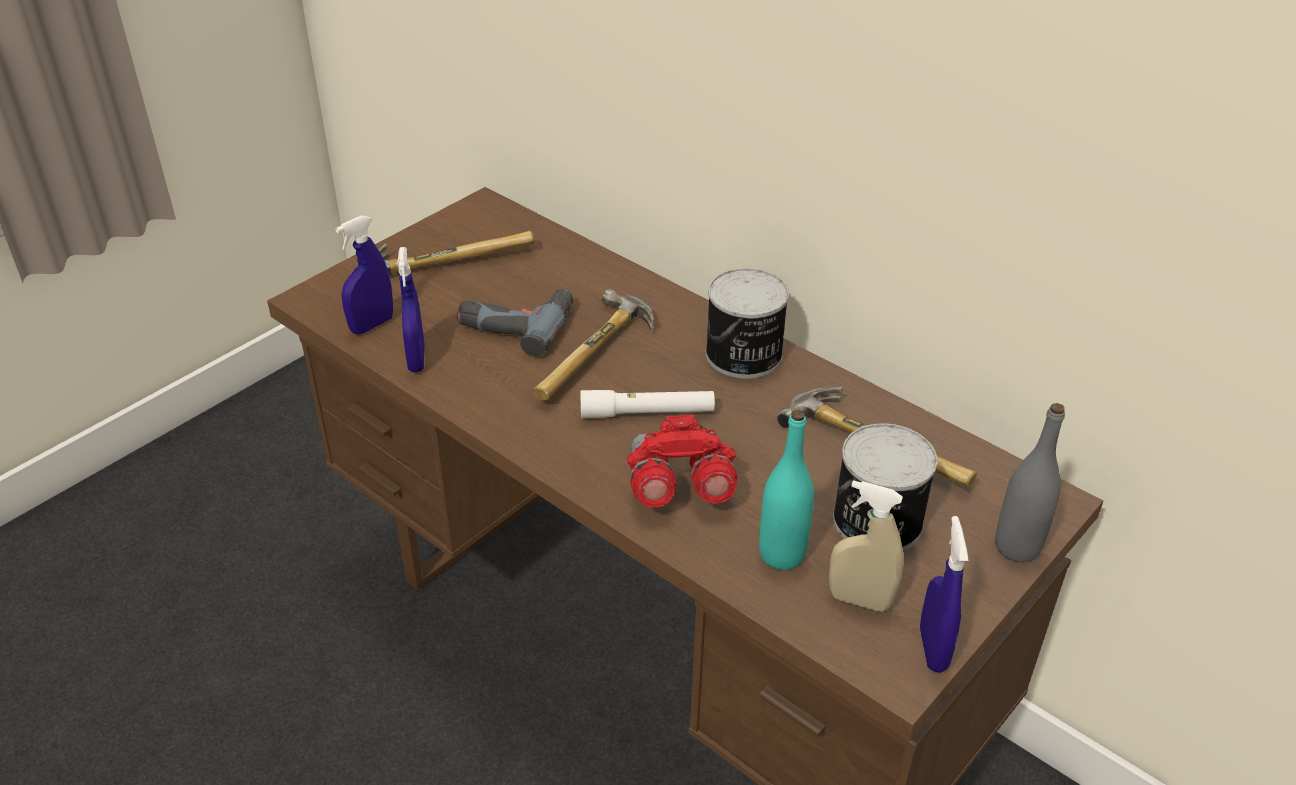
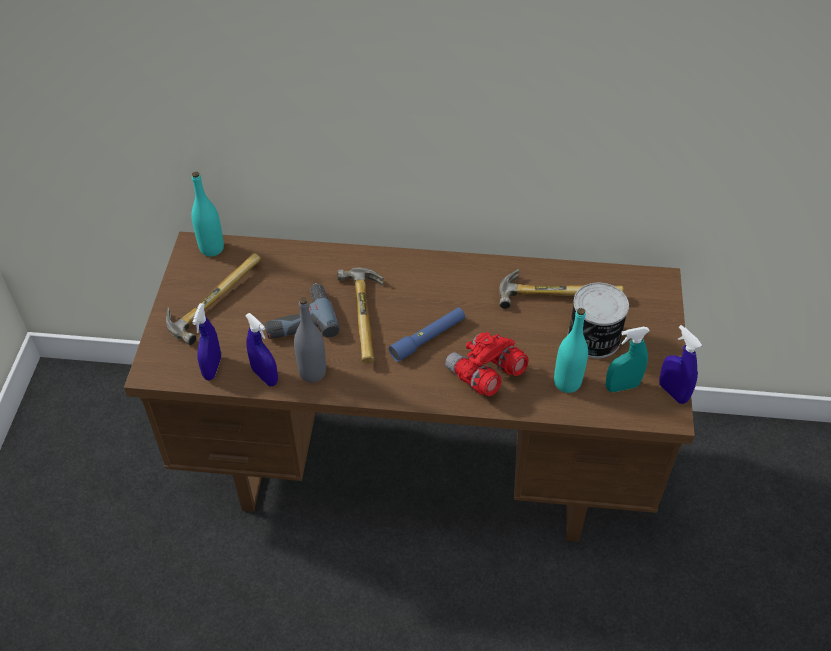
camera: 35 degrees left, 10 degrees up
(500, 215) = (212, 248): none -> turquoise bottle
(647, 413) = (428, 338): white flashlight -> blue flashlight
(744, 355) = (445, 274): can -> none
(859, 600) = (622, 386): beige spray bottle -> turquoise spray bottle
(1017, 547) = (664, 316): grey bottle -> grey bottle (312, 372)

